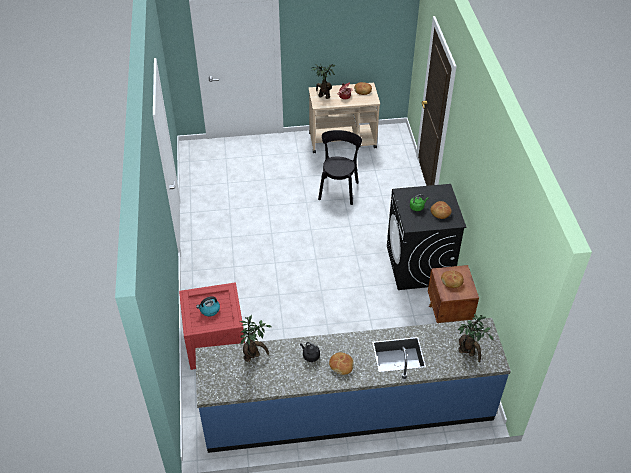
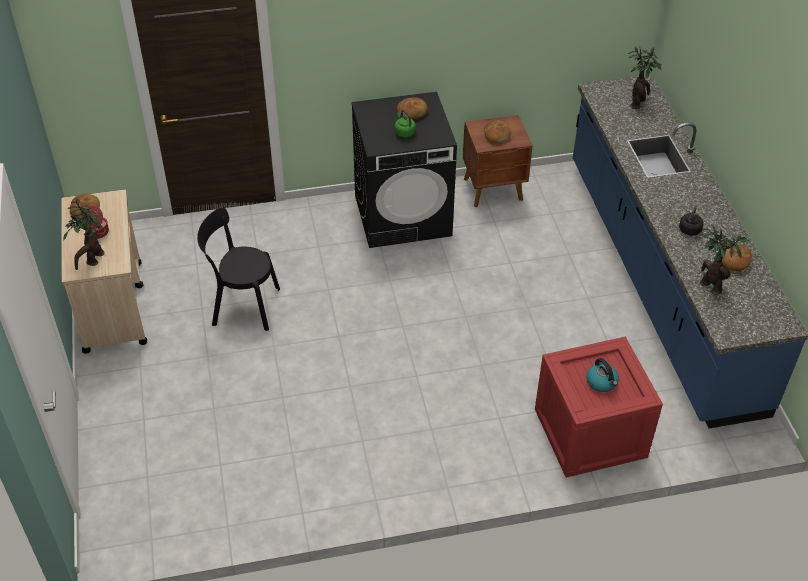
camera: 95 degrees left, 0 degrees up
(341, 365) = (693, 202): bread -> bread (734, 261)

